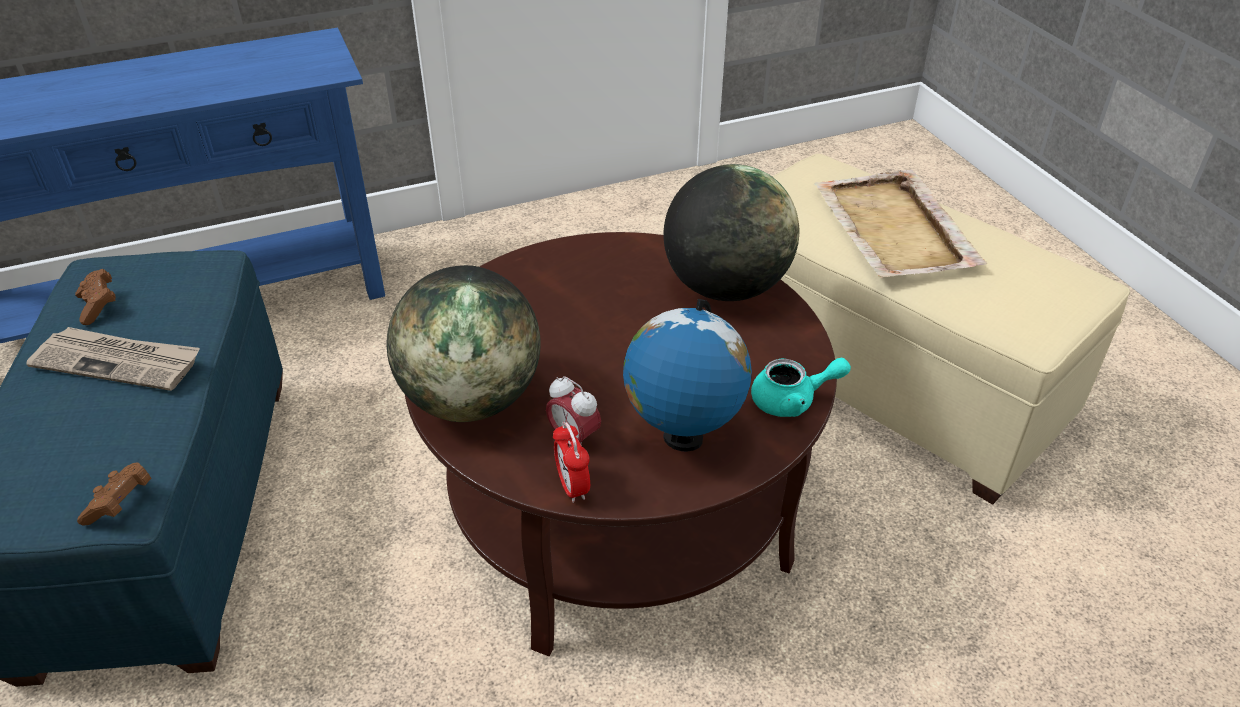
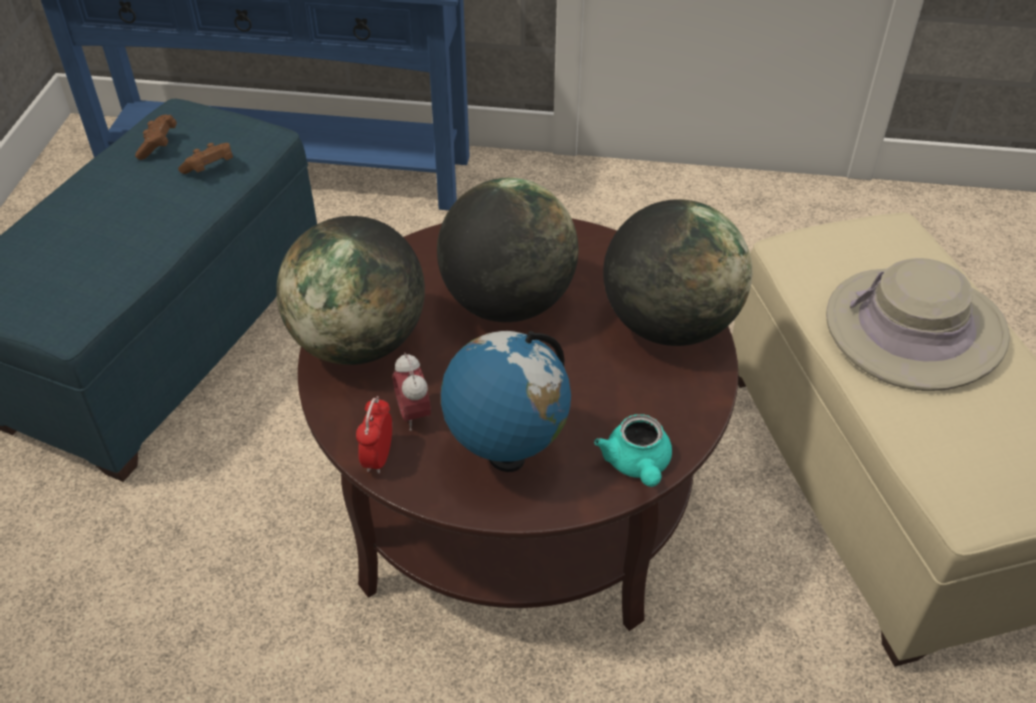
camera: 30 degrees right, 5 degrees up
(119, 361) = (139, 200): newspaper -> none
(121, 504) = (63, 320): brown game controller -> brown game controller (210, 169)
(579, 318) = (508, 303): none -> globe
(792, 400) = (637, 465): turquoise teapot -> turquoise teapot turned 60 degrees clockwise
(894, 230) = (914, 329): beige tray -> beige hat

